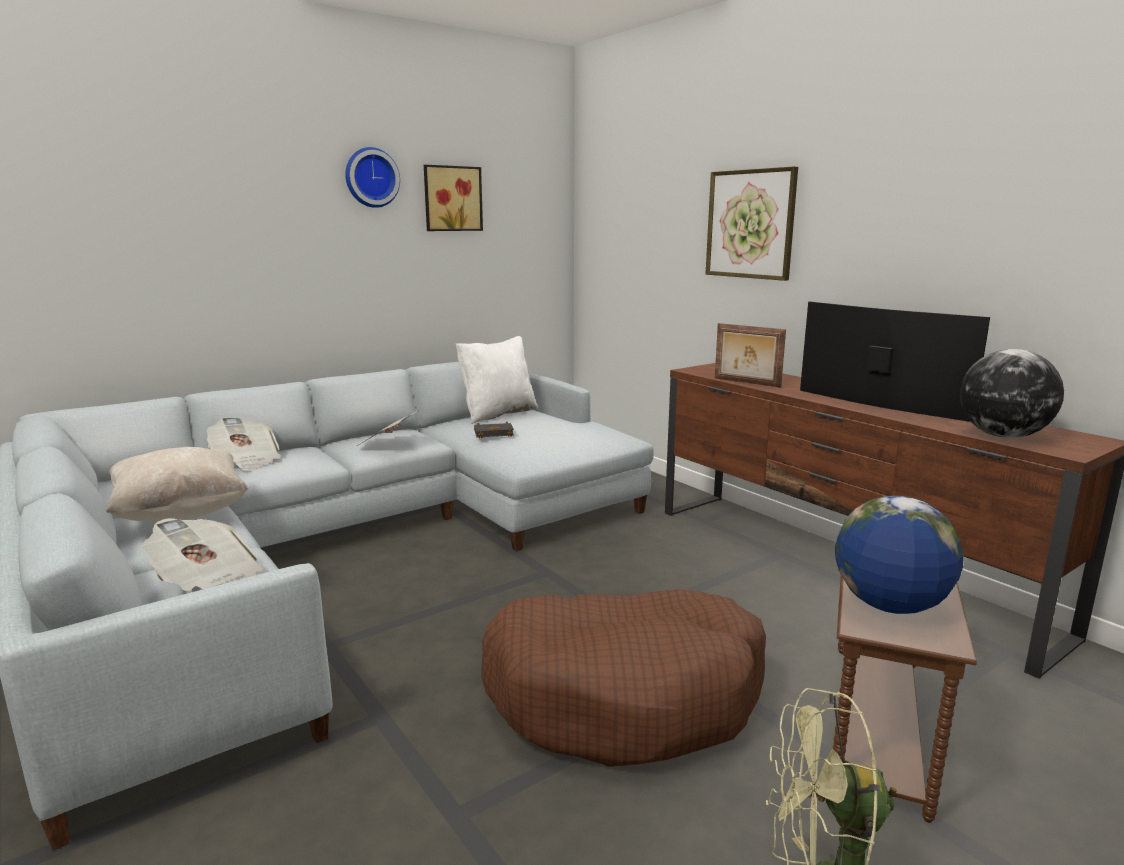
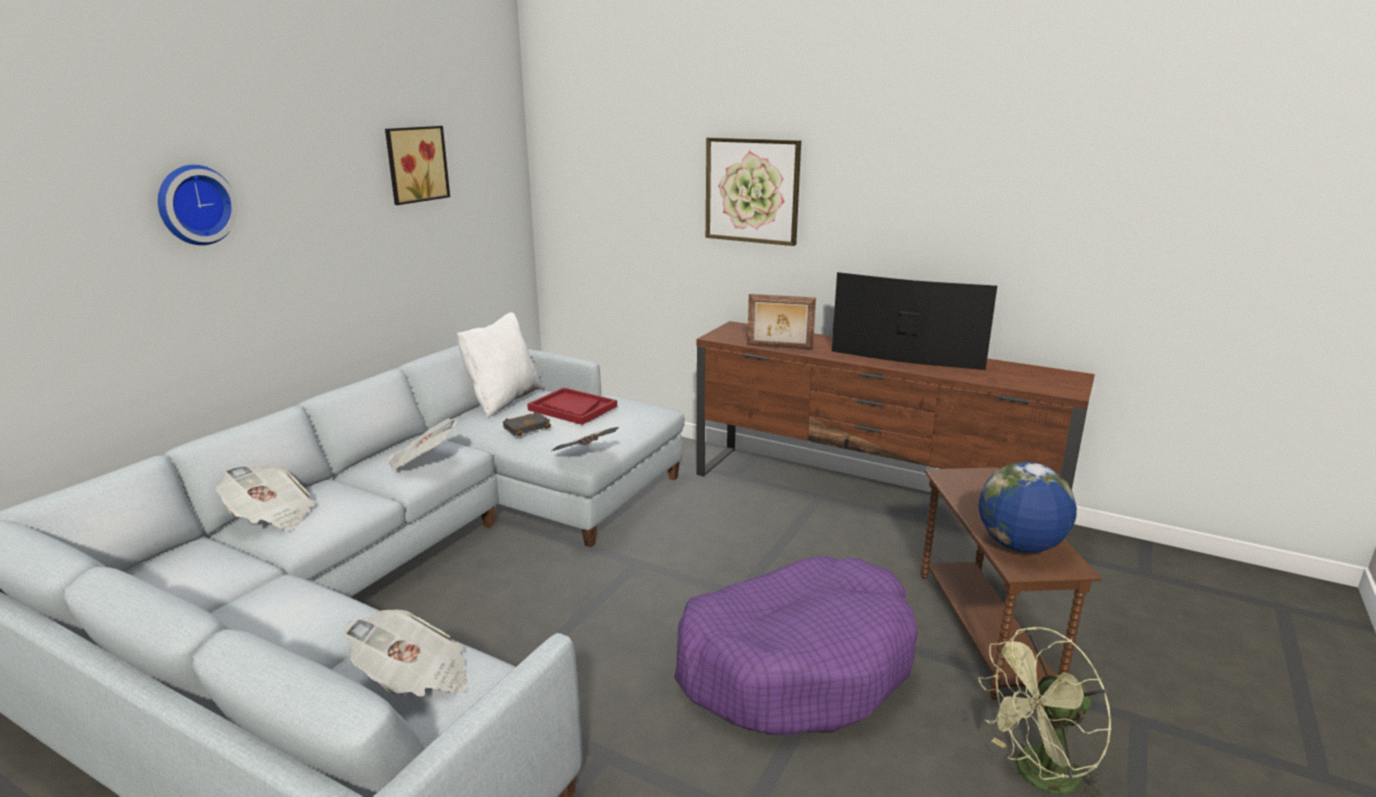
camera: 25 degrees left, 5 degrees up
(181, 513) = (271, 603): beige pillow -> none
(371, 178) = (331, 149): wall clock -> wall clock (194, 204)
(521, 461) = (585, 456): none -> newspaper
(547, 426) = (572, 408): none -> red tray
(625, 695) = (796, 664): brown dog bed -> purple dog bed
(1003, 436) = (1018, 382): globe -> none

